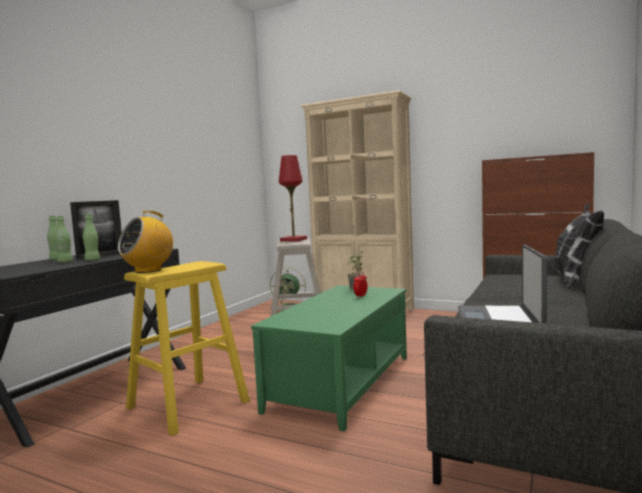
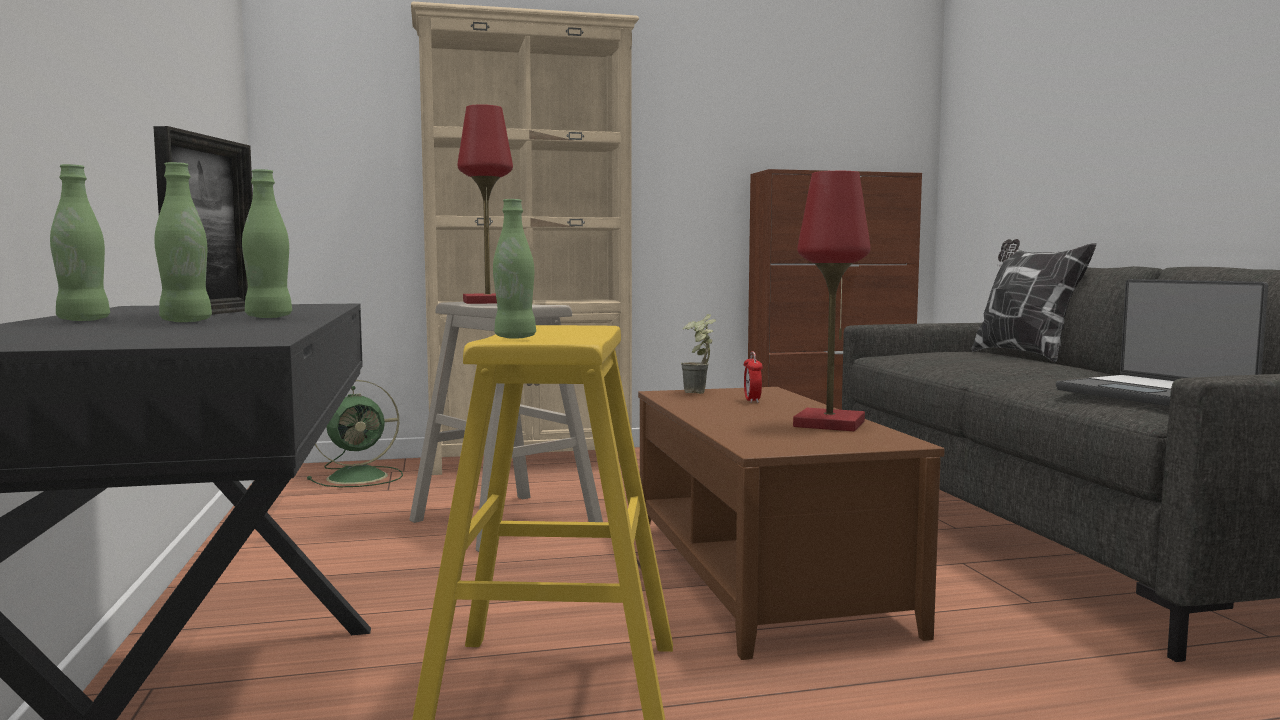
camera: 40 degrees left, 0 degrees up
(148, 270) = (515, 337): radio -> green bottle
(342, 314) = (829, 424): none -> red table lamp
(343, 383) = (764, 574): green coffee table -> brown coffee table

